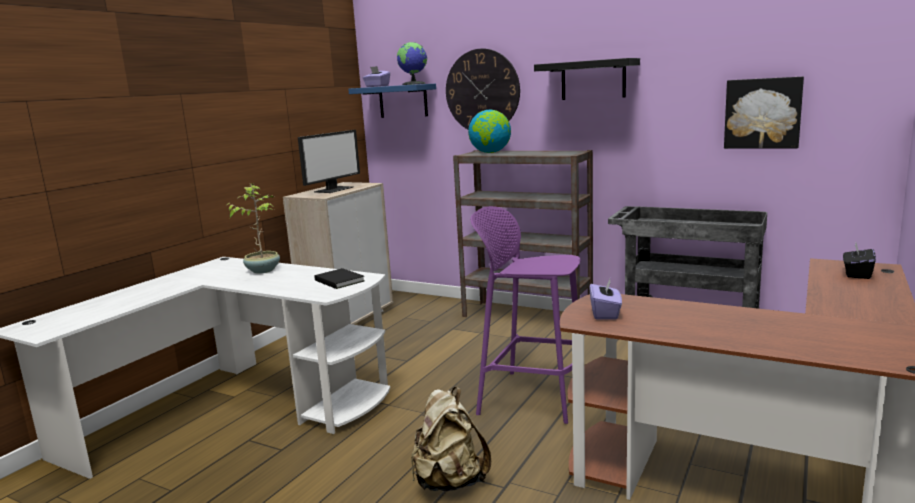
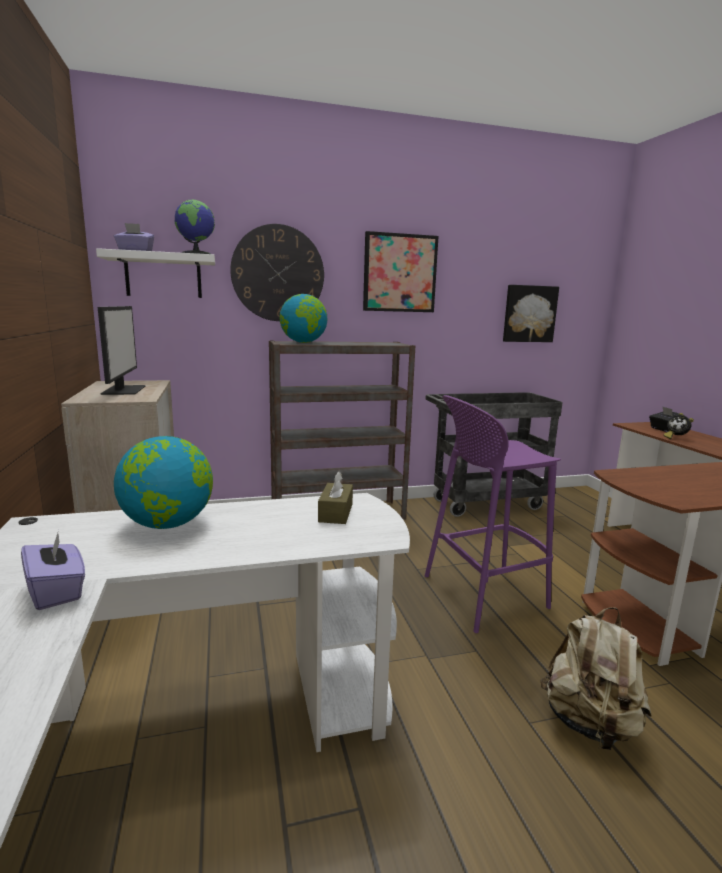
camera: 45 degrees left, 0 degrees up
(263, 270) = (168, 524): potted plant -> globe
(339, 280) = (335, 513): black book -> brown tissue box
(403, 101) = (163, 276): blue shelf -> white shelf
(593, 80) = (399, 273): black shelf -> picture
(605, 313) = (662, 488): purple tissue box -> purple tissue box (57, 591)
(829, 283) = (675, 438): none -> alarm clock

